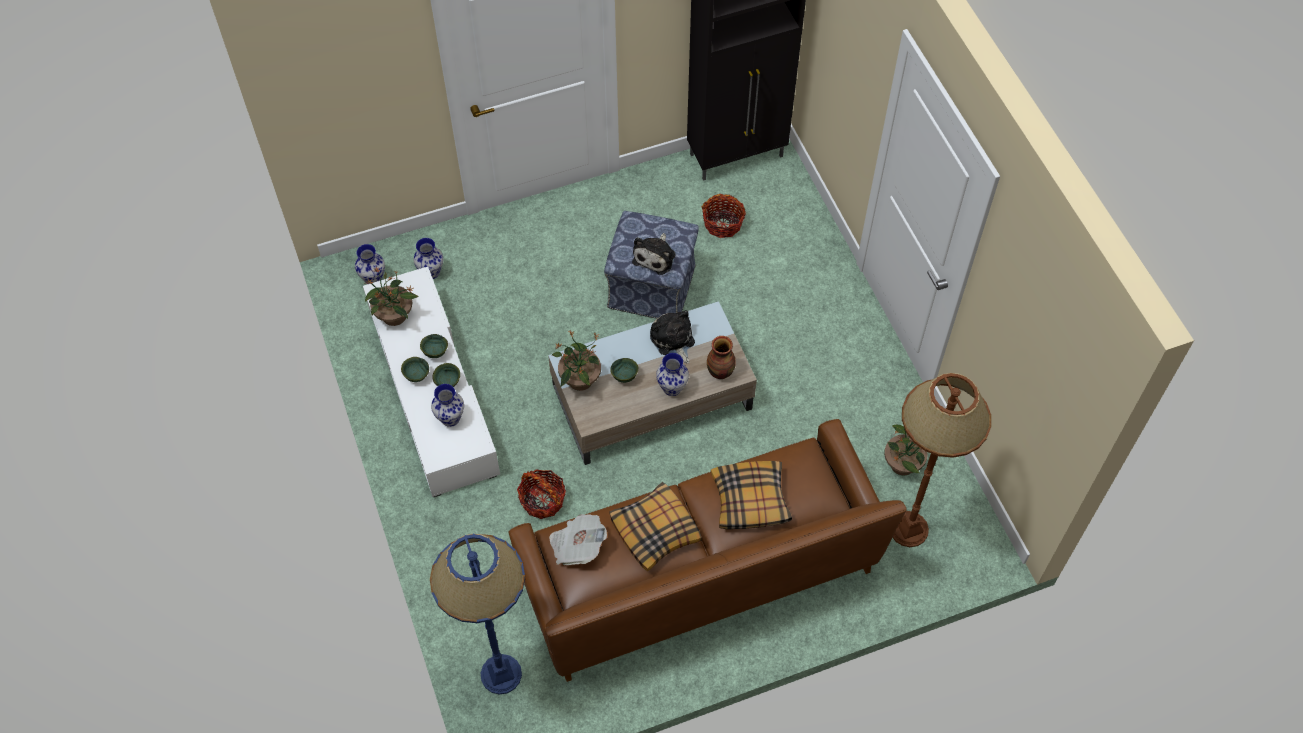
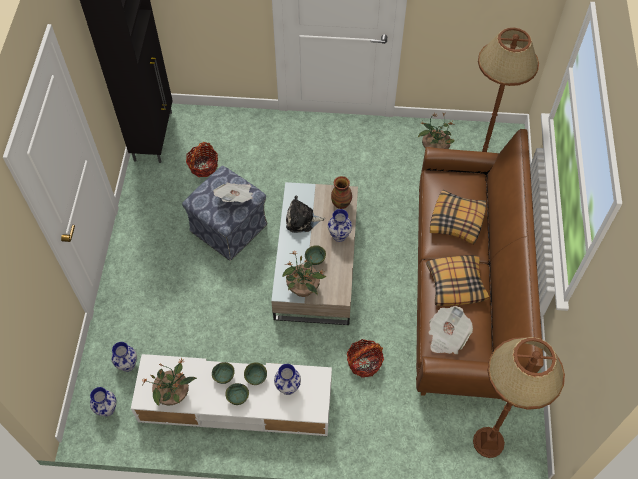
camera: 65 degrees left, 0 degrees up
(500, 674) = (488, 442): blue floor lamp -> brown floor lamp
(655, 256) = (236, 198): plush toy -> newspaper

